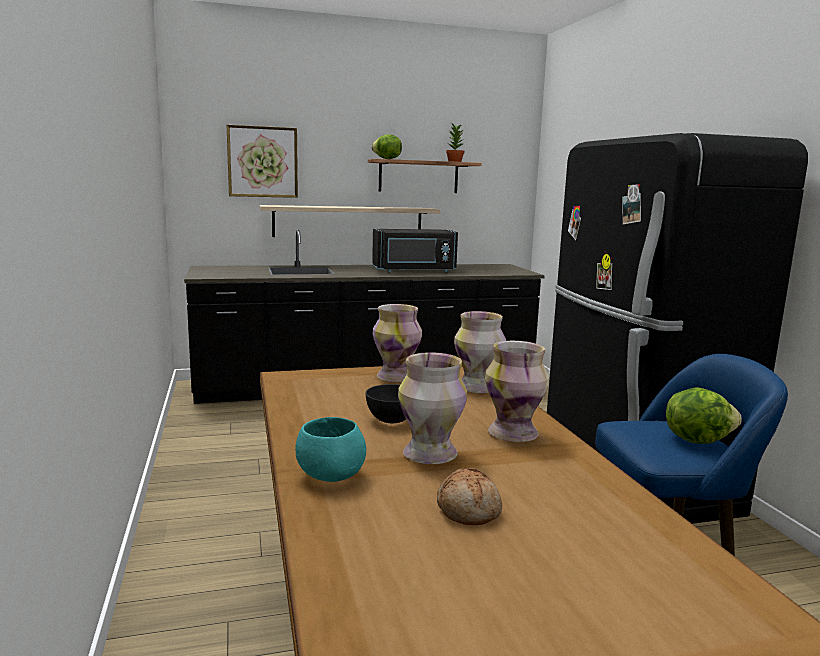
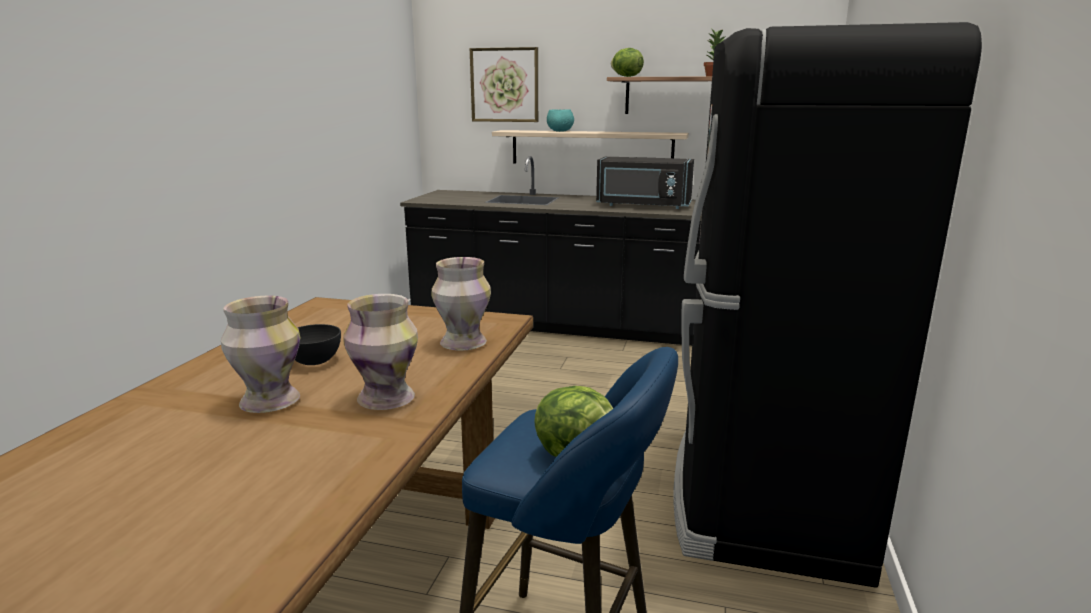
camera: 30 degrees right, 5 degrees up
(331, 475) = (159, 402): turquoise bowl -> turquoise bowl (560, 131)
(396, 377) = (412, 319): vase -> none
(469, 509) = (181, 463): bread -> none

